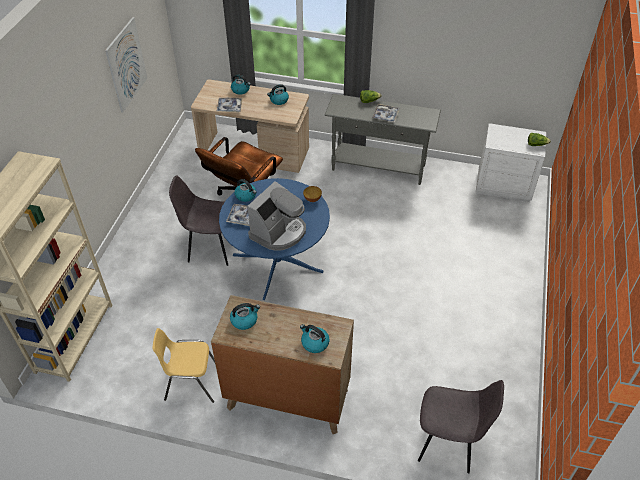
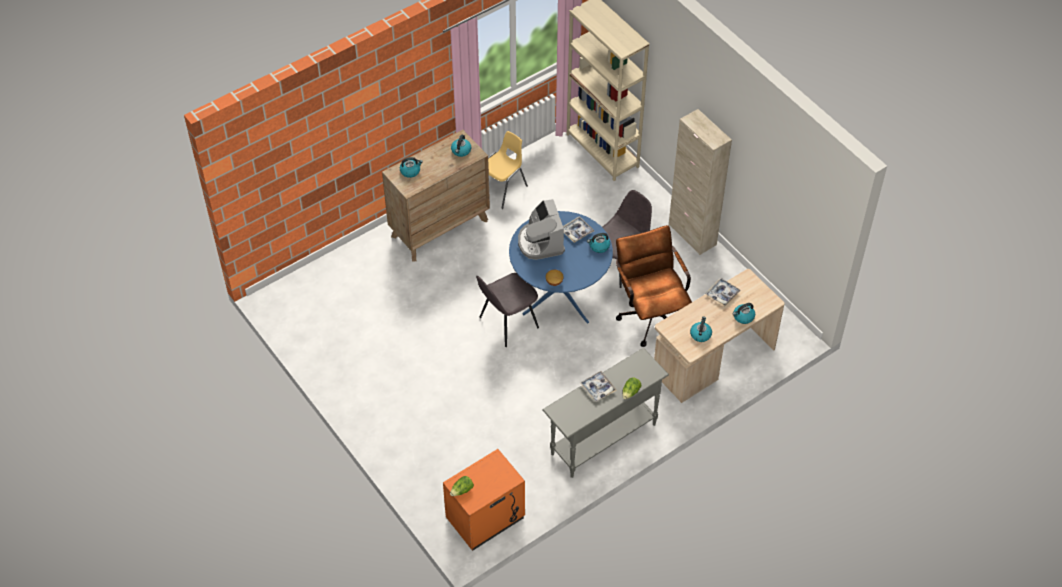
camera: 130 degrees right, 5 degrees up
(126, 65) = (767, 180): picture -> none
(138, 222) = (692, 234): none -> beige cabinet
(449, 442) = (324, 285): grey chair -> grey chair (507, 323)
(504, 185) = (486, 519): white nightstand -> orange nightstand

